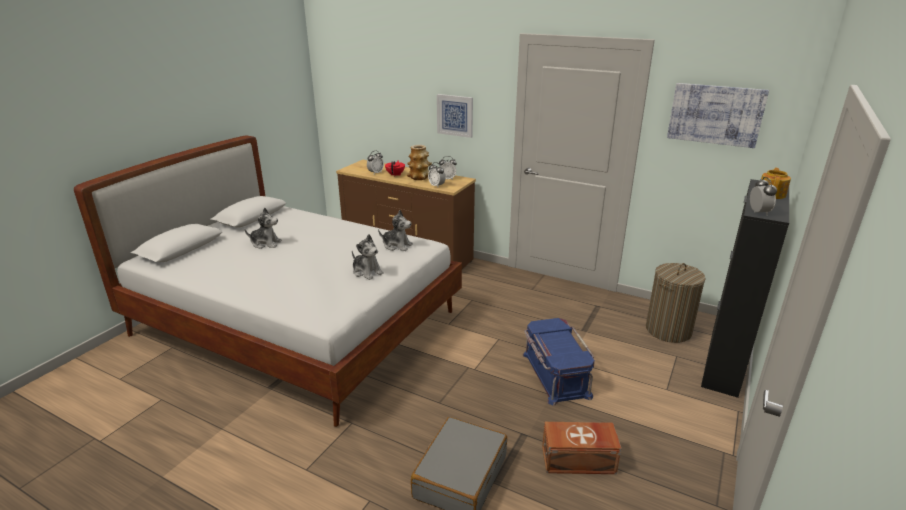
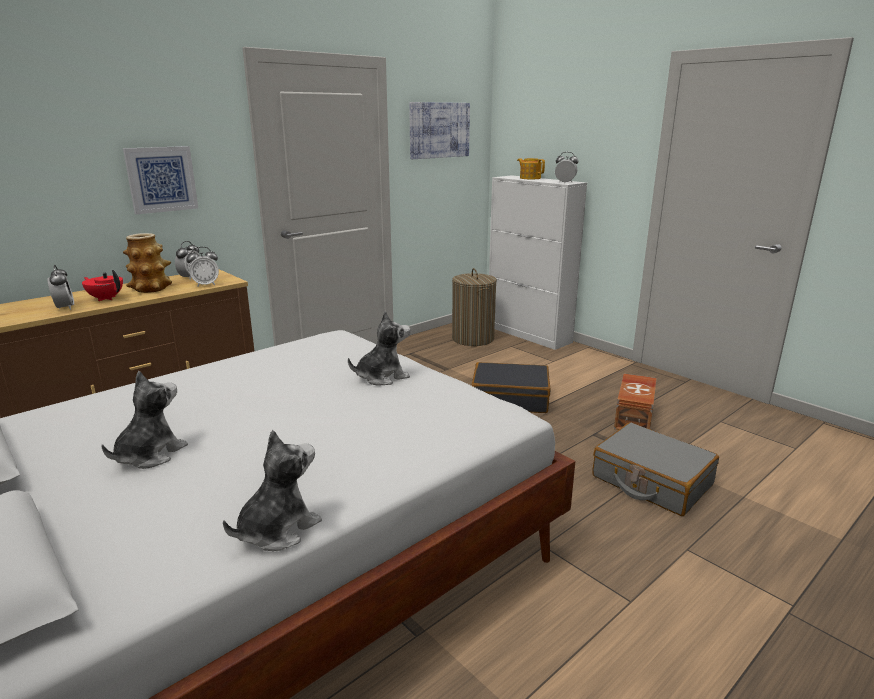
camera: 70 degrees left, 5 degrees down
(397, 246) = (317, 351): plush toy -> plush toy (277, 529)
(554, 374) = (510, 398): blue storage box -> black suitcase
(723, 362) = (528, 334): black cabinet -> white cabinet

